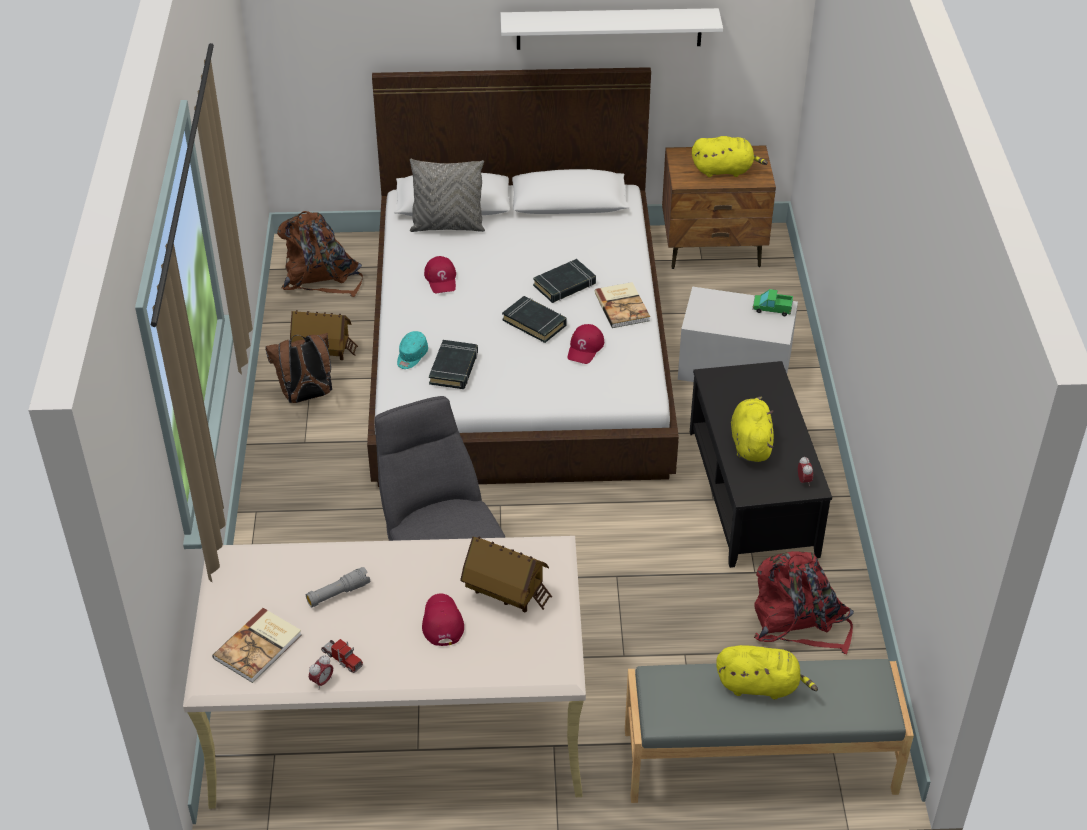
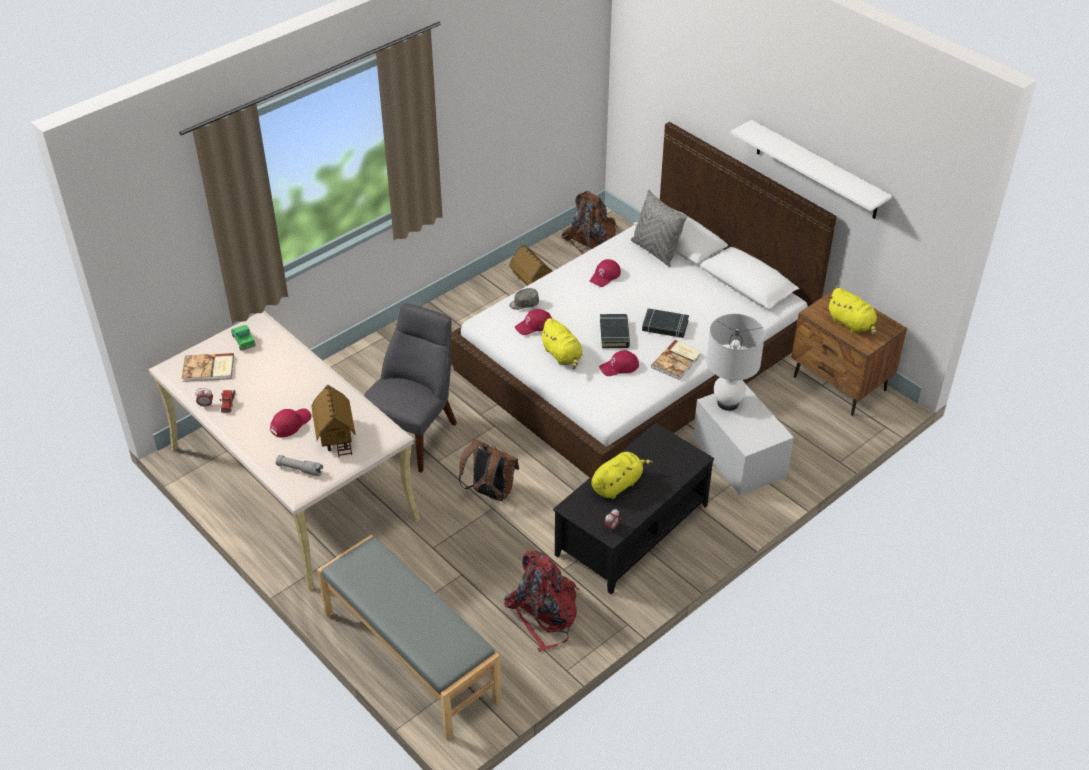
camera: 50 degrees right, 0 degrees up
(306, 396) = (490, 300): brown backpack -> brown backpack (490, 493)
(338, 593) = (273, 374): grey flashlight -> grey flashlight (299, 469)
(411, 356) = (524, 304): turquoise cap -> grey cap
(454, 368) = (534, 325): black book -> red cap
(709, 312) = (727, 403): none -> white table lamp
(761, 685) = (410, 598): yellow plush toy -> yellow plush toy (562, 355)
(772, 308) = (770, 429): toy truck -> toy truck (243, 341)

